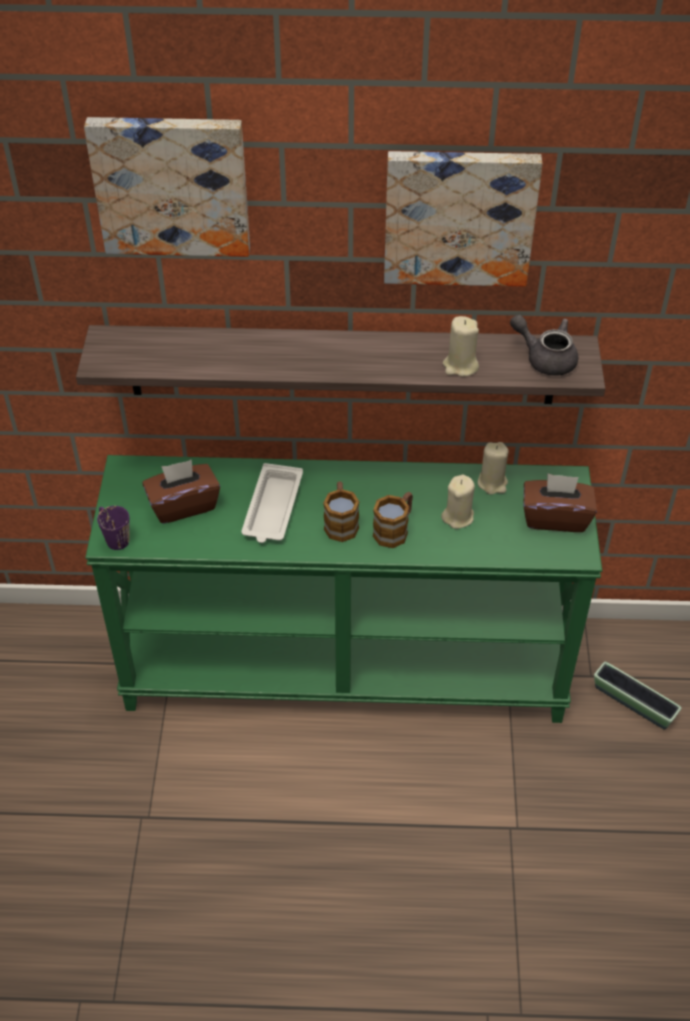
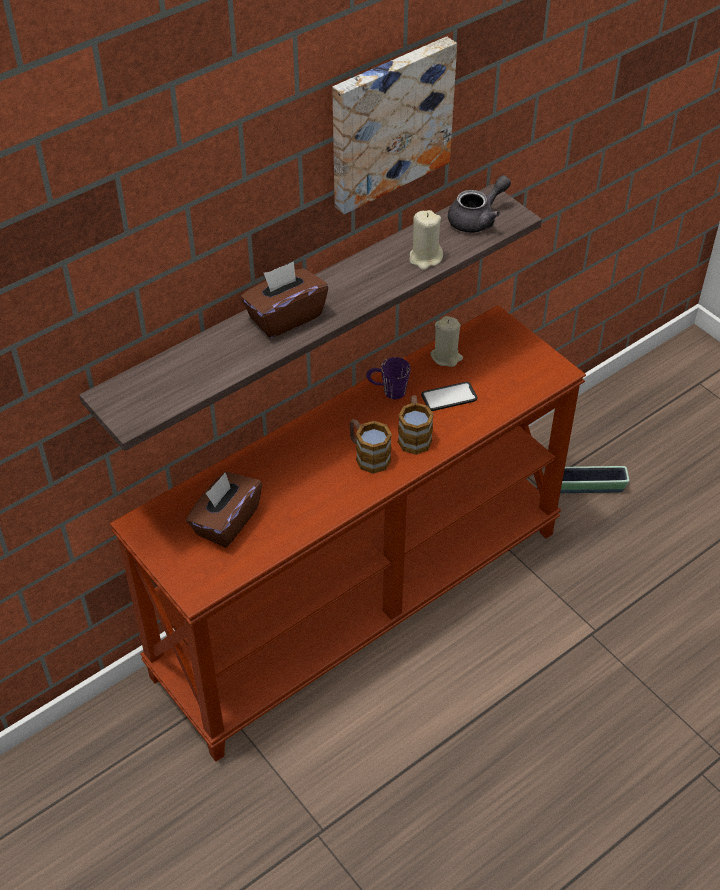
camera: 40 degrees left, 0 degrees up
(113, 537) = (196, 585): purple mug -> purple mug (387, 391)
(172, 184) = (150, 205): picture -> none
(272, 509) = (303, 479): white tray -> none
(346, 666) = (359, 600): green console table -> brown console table
(458, 517) = (449, 397): beige candle -> phone
(545, 358) = (477, 219): grey teapot -> grey teapot turned 150 degrees clockwise
(555, 517) = (516, 355): brown tissue box -> brown tissue box (285, 317)

